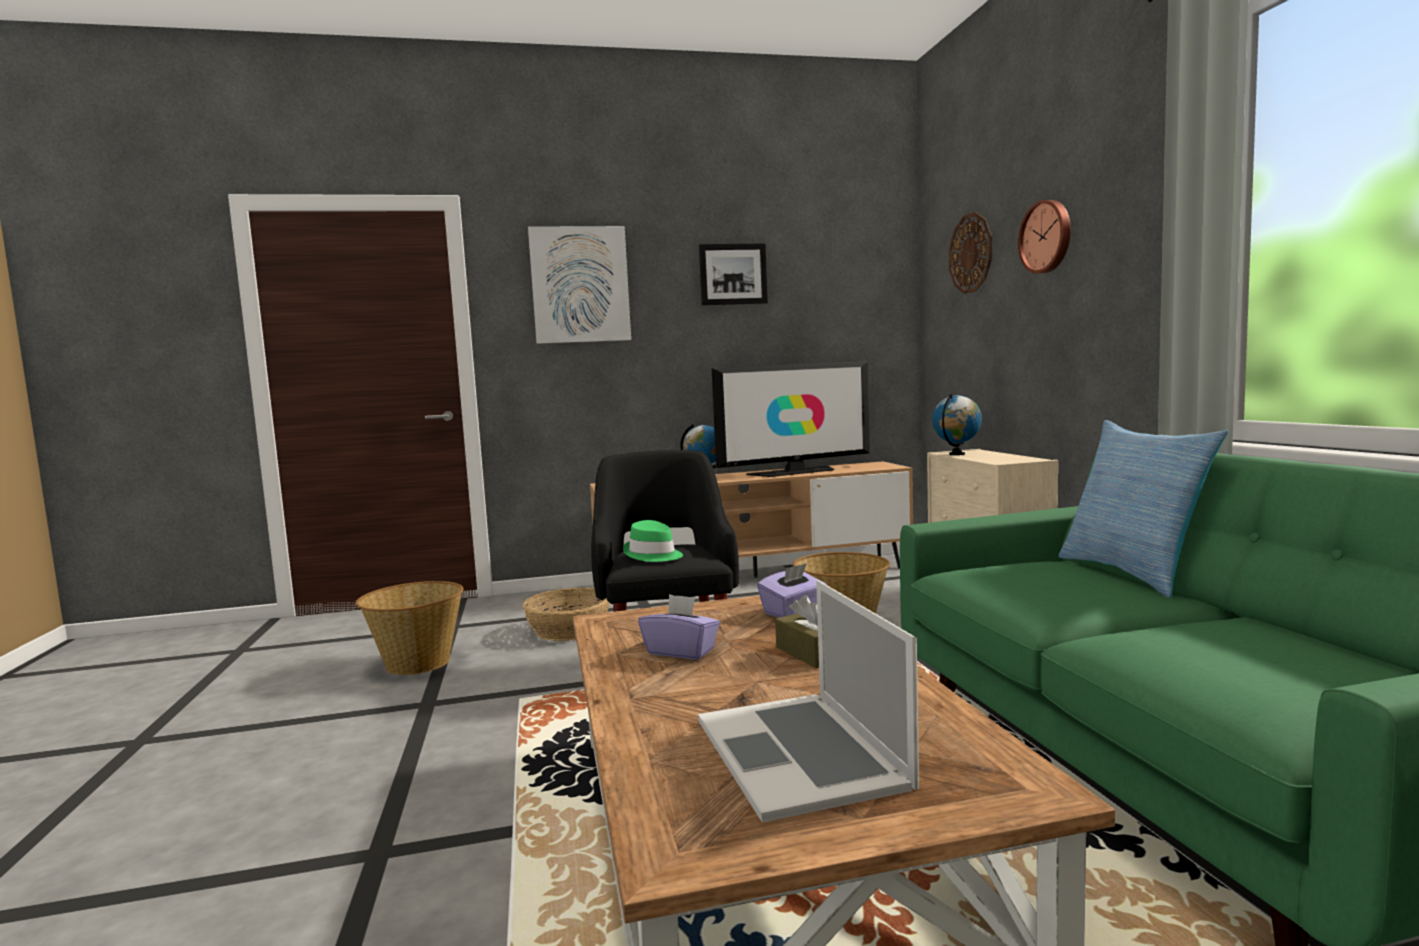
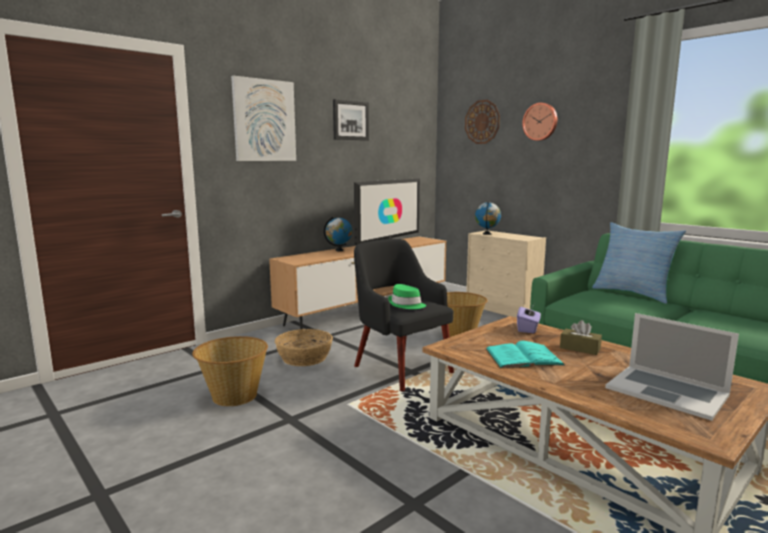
camera: 30 degrees left, 5 degrees up
(681, 651) = (523, 357): purple tissue box -> turquoise book

